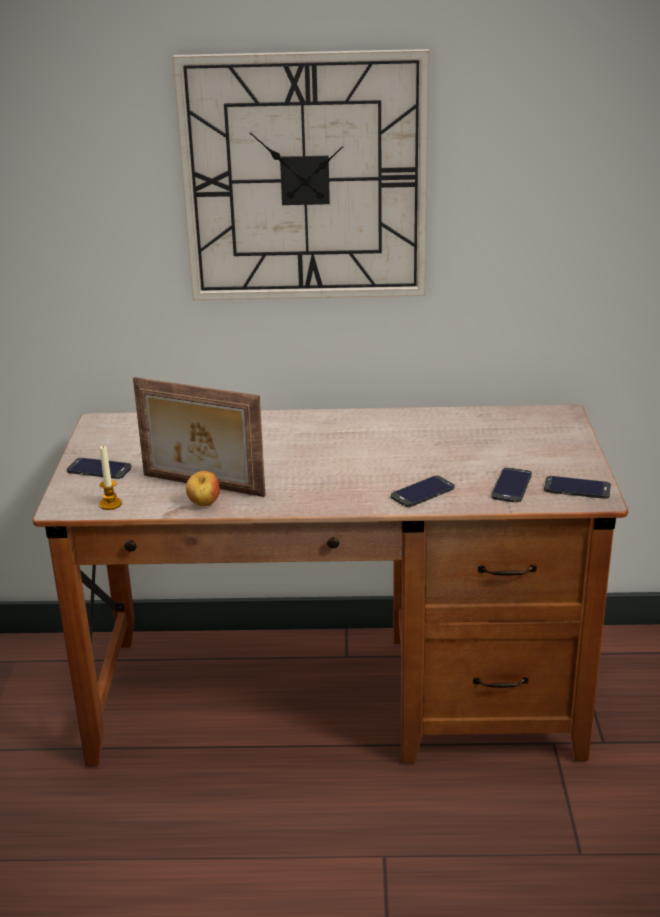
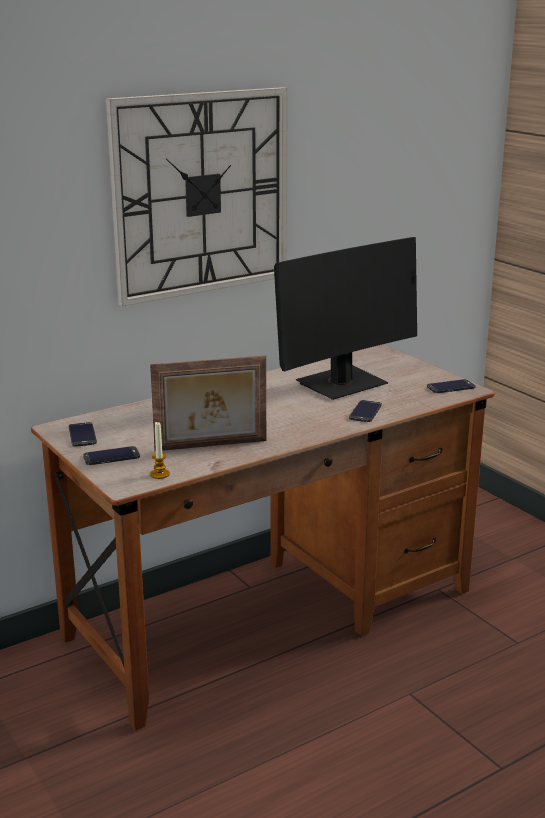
camera: 35 degrees left, 5 degrees down
(204, 504) = (231, 456): apple -> none
(450, 447) = (342, 384): none -> monitor
(511, 485) = (412, 395): phone -> phone (82, 435)

